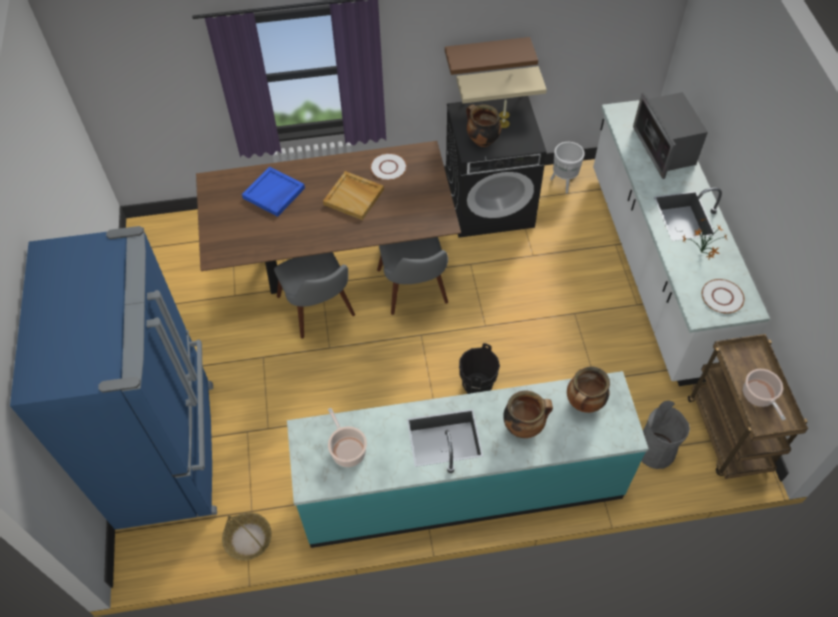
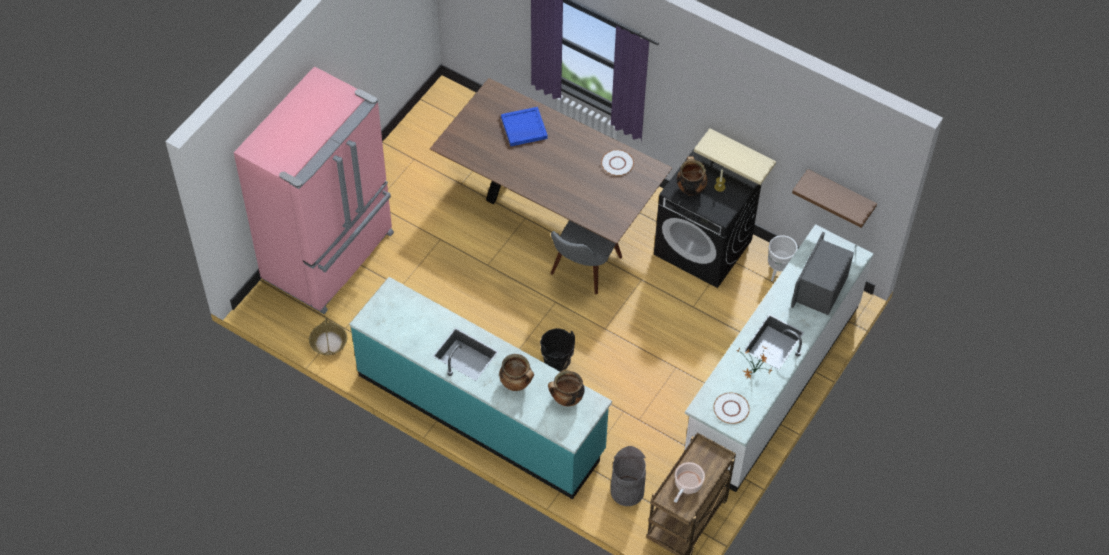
camera: 40 degrees right, 0 degrees up
(170, 452) = (330, 256): blue fridge -> pink fridge
(321, 312) = (505, 237): grey chair -> none
(347, 450) = (405, 319): cooking pot -> none
(354, 197) = (573, 168): beige tray -> none
(486, 53) = (734, 126): brown shelf -> brown shelf (840, 194)

